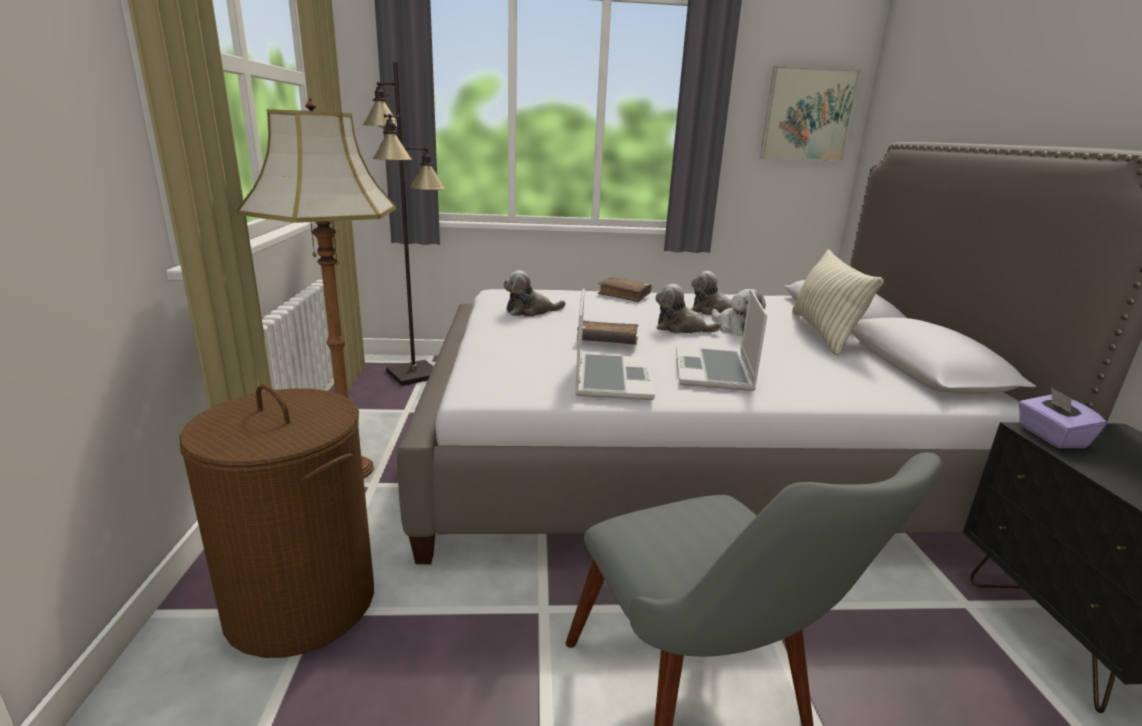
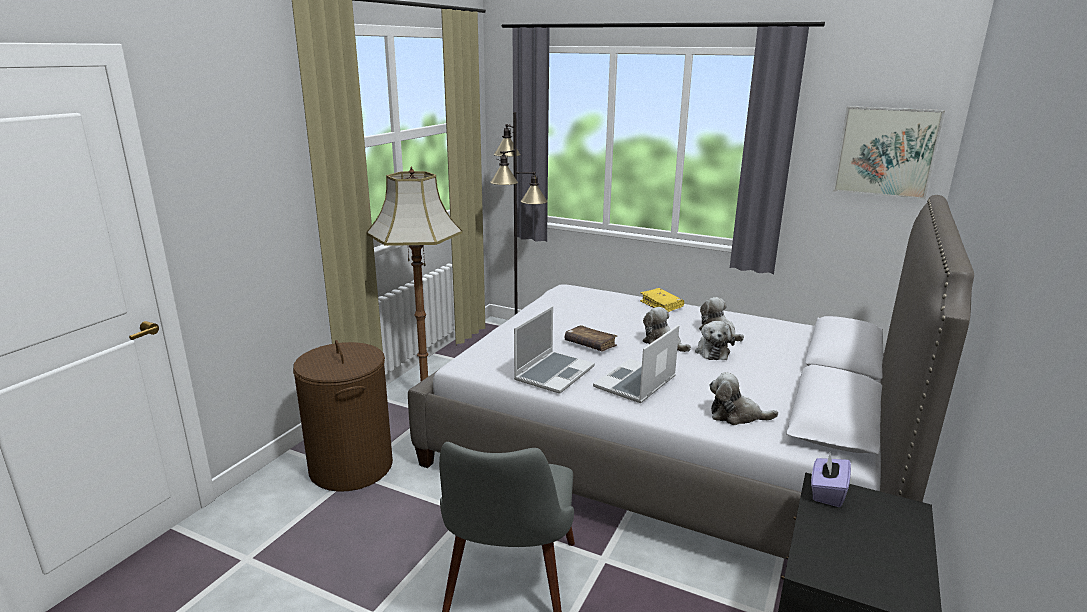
camera: 30 degrees right, 0 degrees up
(530, 311) = (566, 310): plush toy -> plush toy (736, 415)
(624, 295) = (661, 305): brown book -> yellow book
(823, 333) = (789, 370): pillow -> none

